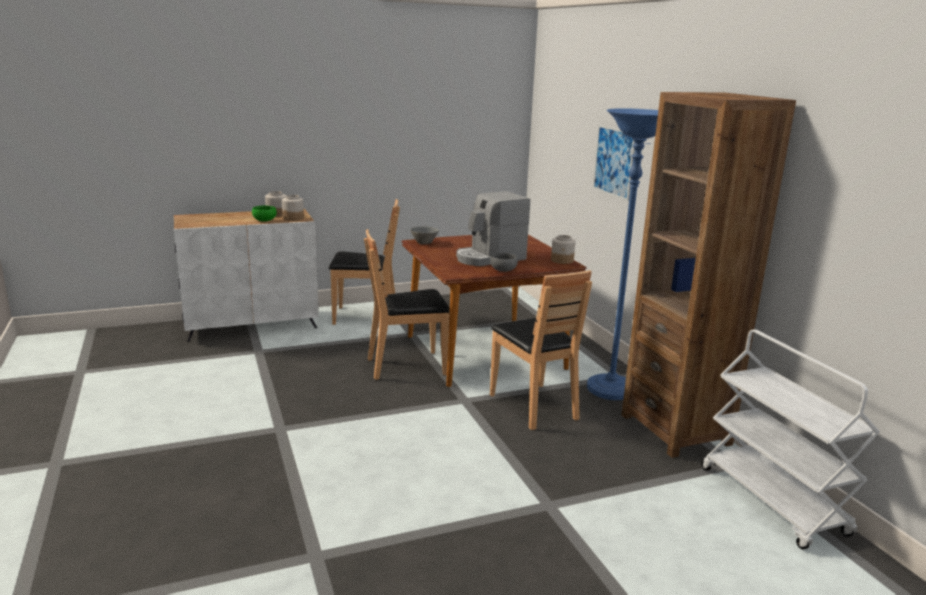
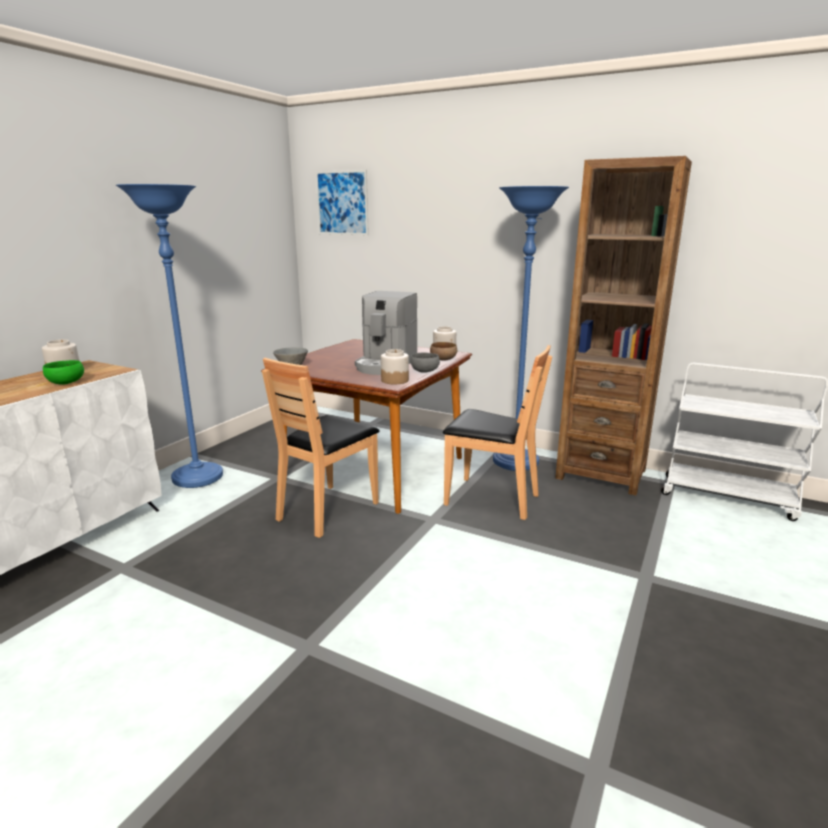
camera: 40 degrees left, 0 degrees up
(293, 218) = (101, 372): jar -> jar (395, 380)
(364, 316) = (198, 478): brown chair -> blue floor lamp
(544, 266) = (443, 360): none -> brown bowl
(614, 162) = (444, 252): picture -> picture (342, 203)

